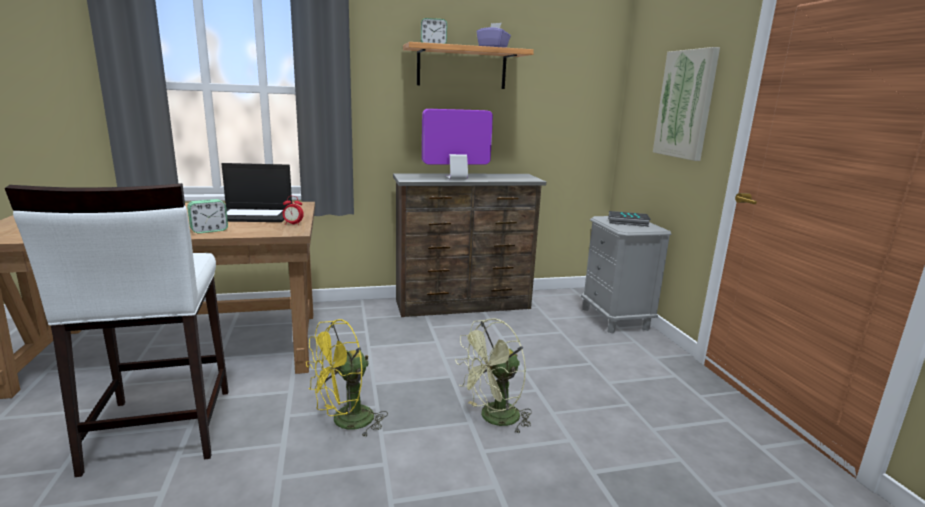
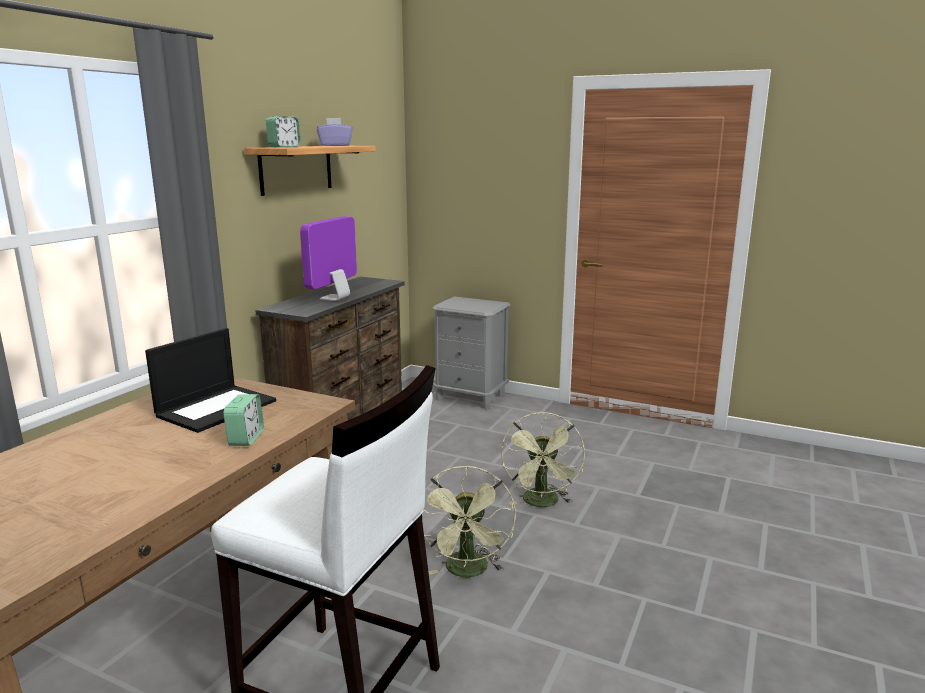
camera: 50 degrees left, 0 degrees up
(293, 224) = (296, 398): alarm clock -> none
(345, 422) = (468, 572): yellow fan -> green fan
(627, 222) = (469, 303): book -> none
(686, 104) = (501, 189): picture -> none

